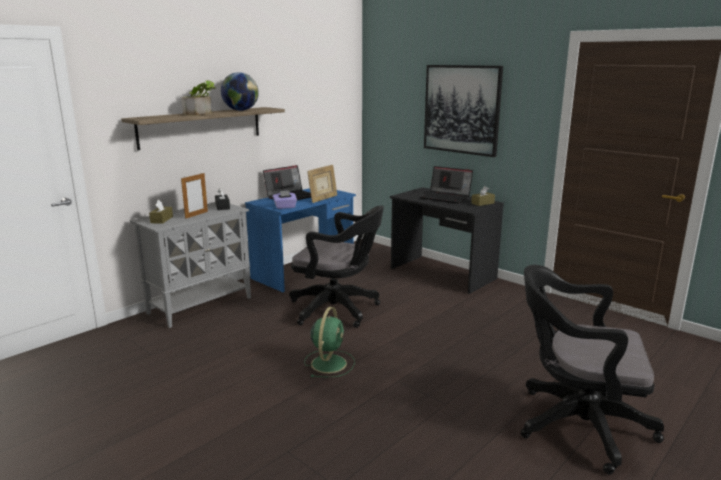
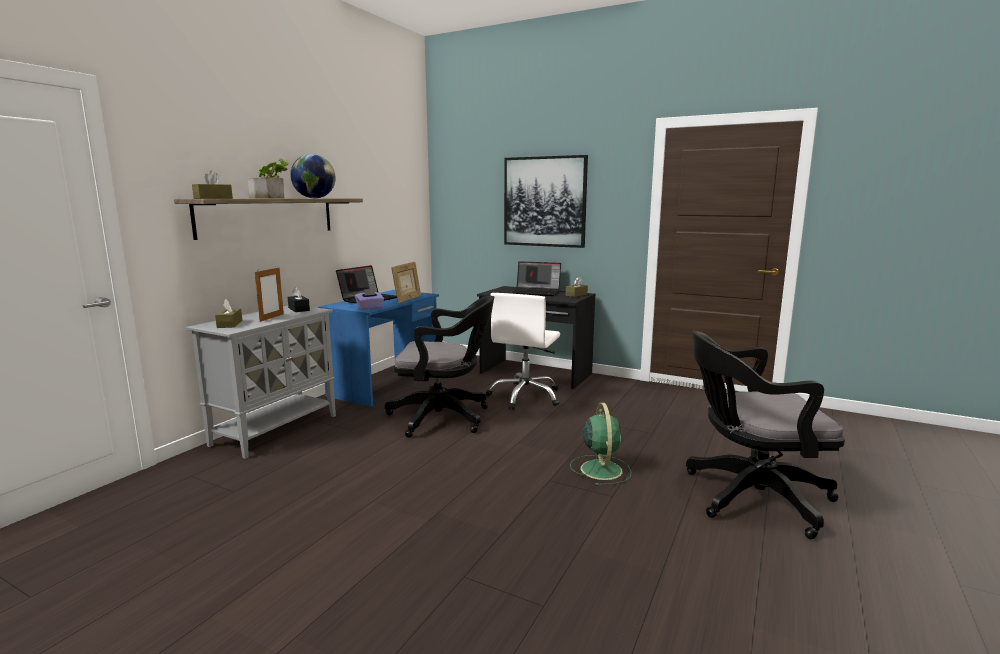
camera: 15 degrees left, 5 degrees down
(149, 118) = (213, 198): none -> brown tissue box
(329, 363) = (463, 472): green fan -> green fan (600, 469)
(420, 296) = (525, 396): none -> white office chair

